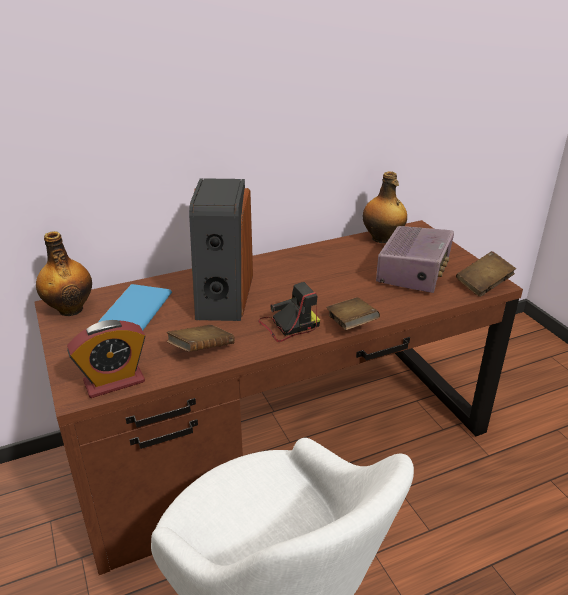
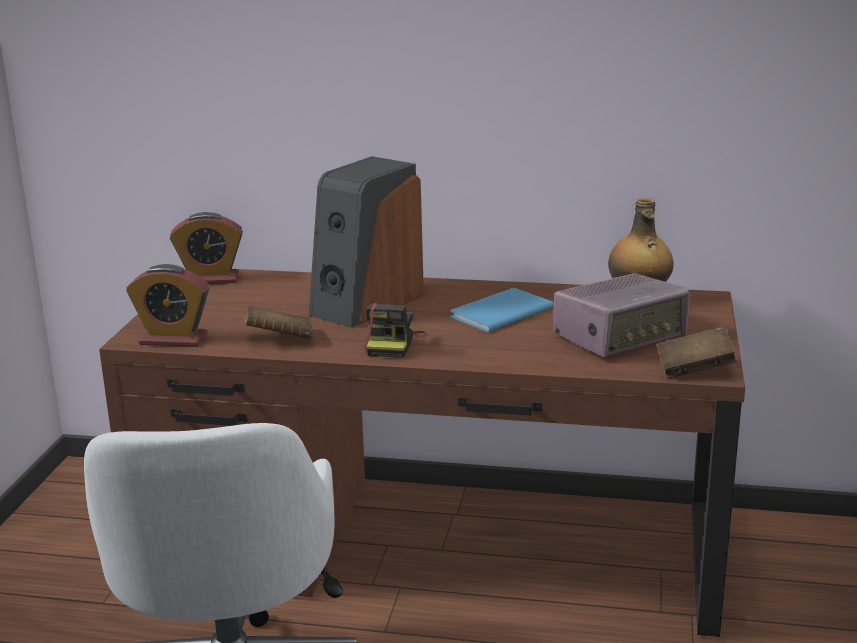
camera: 35 degrees right, 10 degrees down
(70, 309) = (210, 279): bottle -> alarm clock
(133, 310) = (263, 294): blue book -> blue book (498, 312)
(288, 326) = (393, 344): camera -> camera turned 90 degrees clockwise
(351, 325) = (462, 361): brown book -> none

